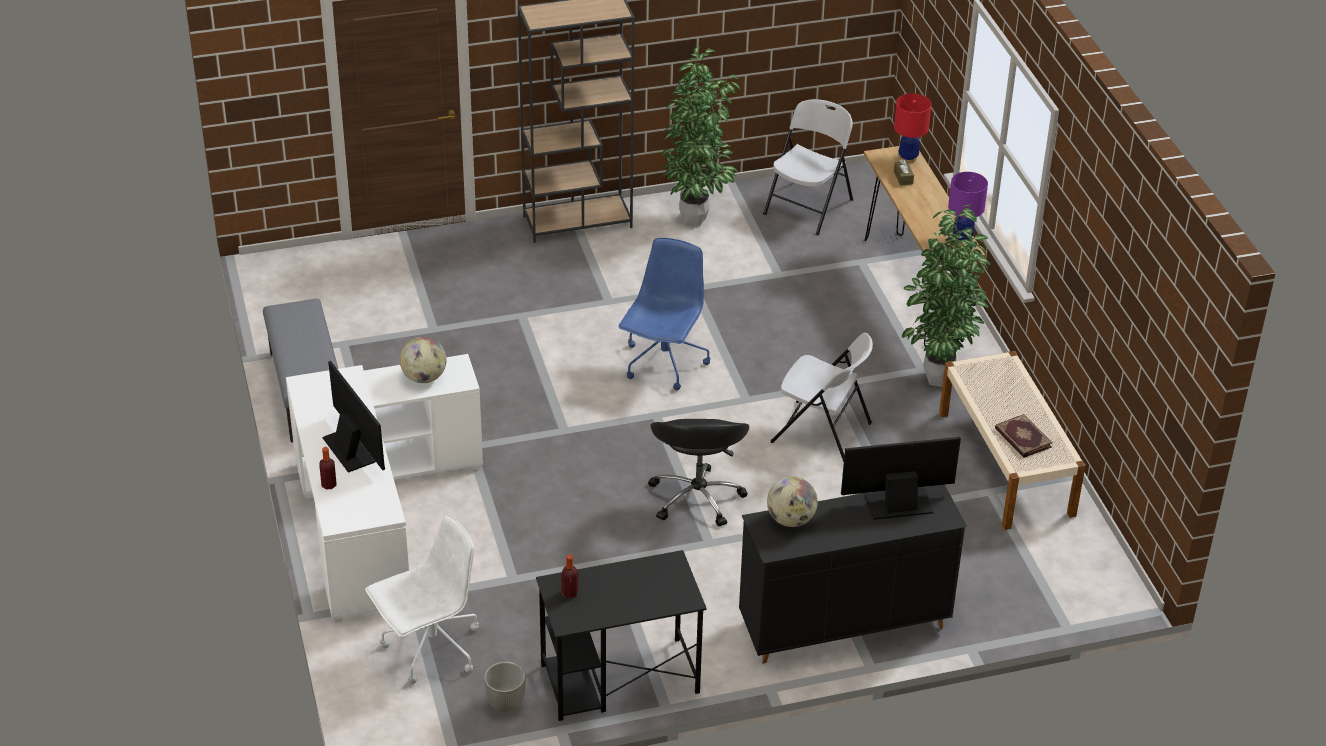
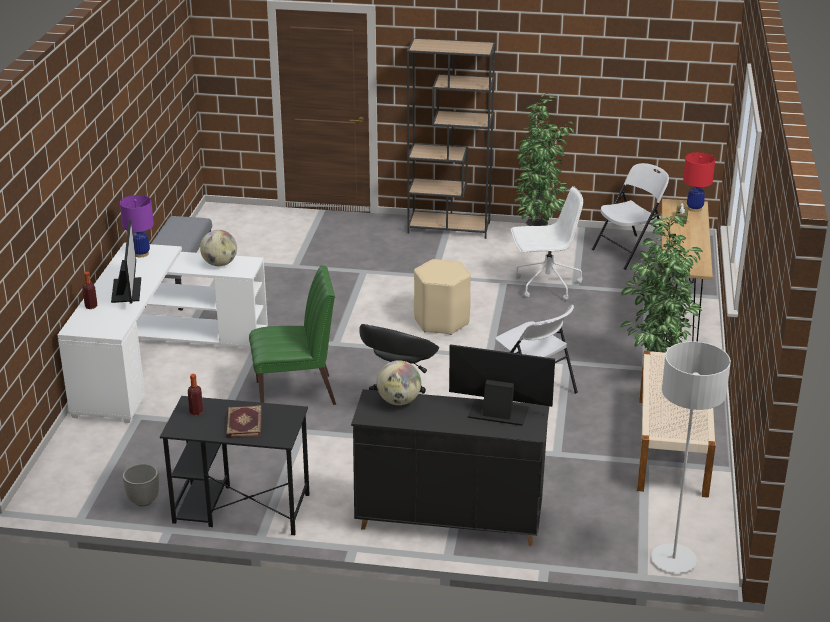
camera: 25 degrees right, 10 degrees down
(429, 651) = (120, 452): white office chair -> white office chair (544, 286)
(568, 513) = (295, 393): none -> green chair
(663, 366) = (441, 322): blue office chair -> beige stool
(962, 238) = (701, 263): purple table lamp -> purple table lamp (141, 254)
(1022, 438) = (672, 414): book -> book (243, 424)
(1085, 601) = (673, 560): none -> grey floor lamp

